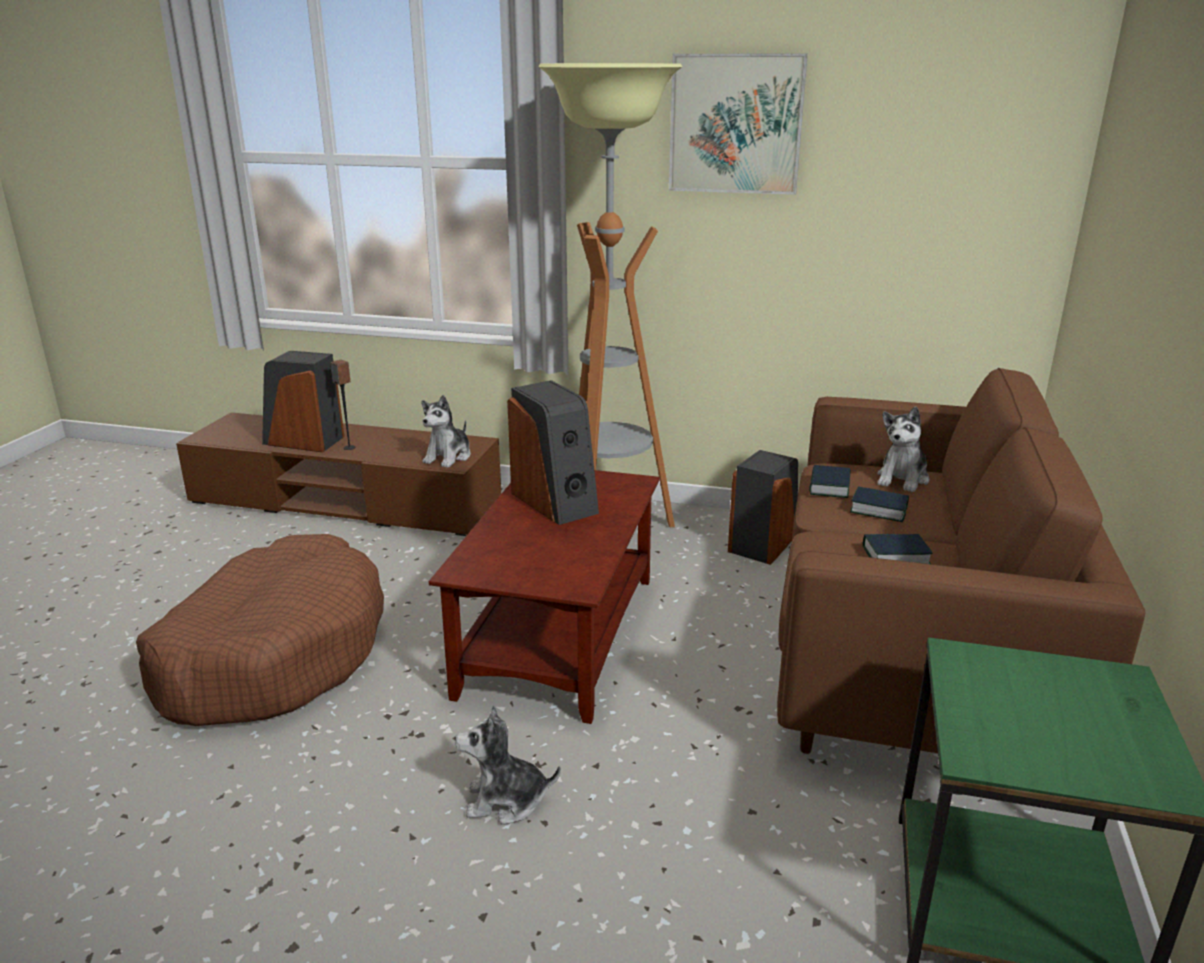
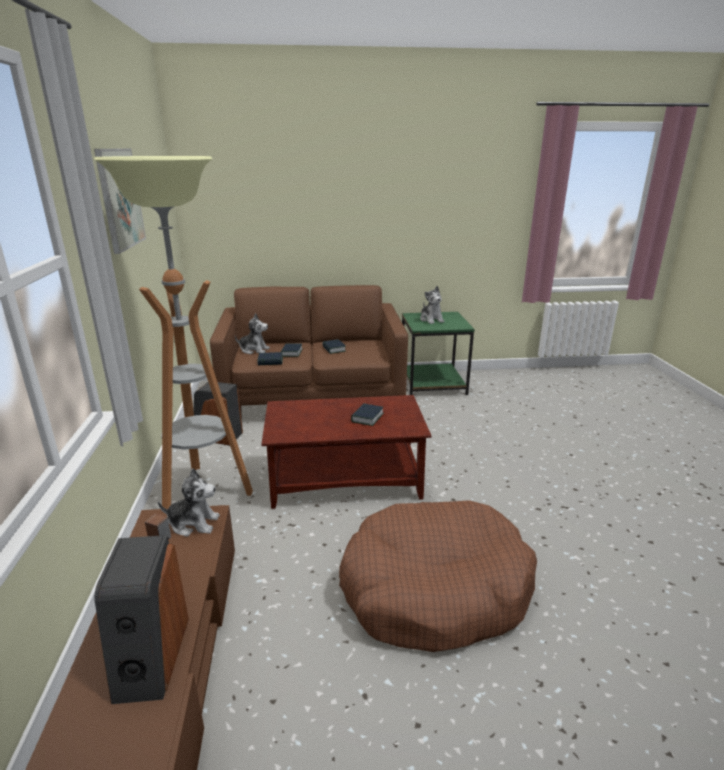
camera: 110 degrees left, 0 degrees up
(506, 801) = (469, 465): plush toy -> plush toy (431, 320)
(536, 539) = (367, 418): none -> book
(555, 502) = (319, 422): speaker -> none

